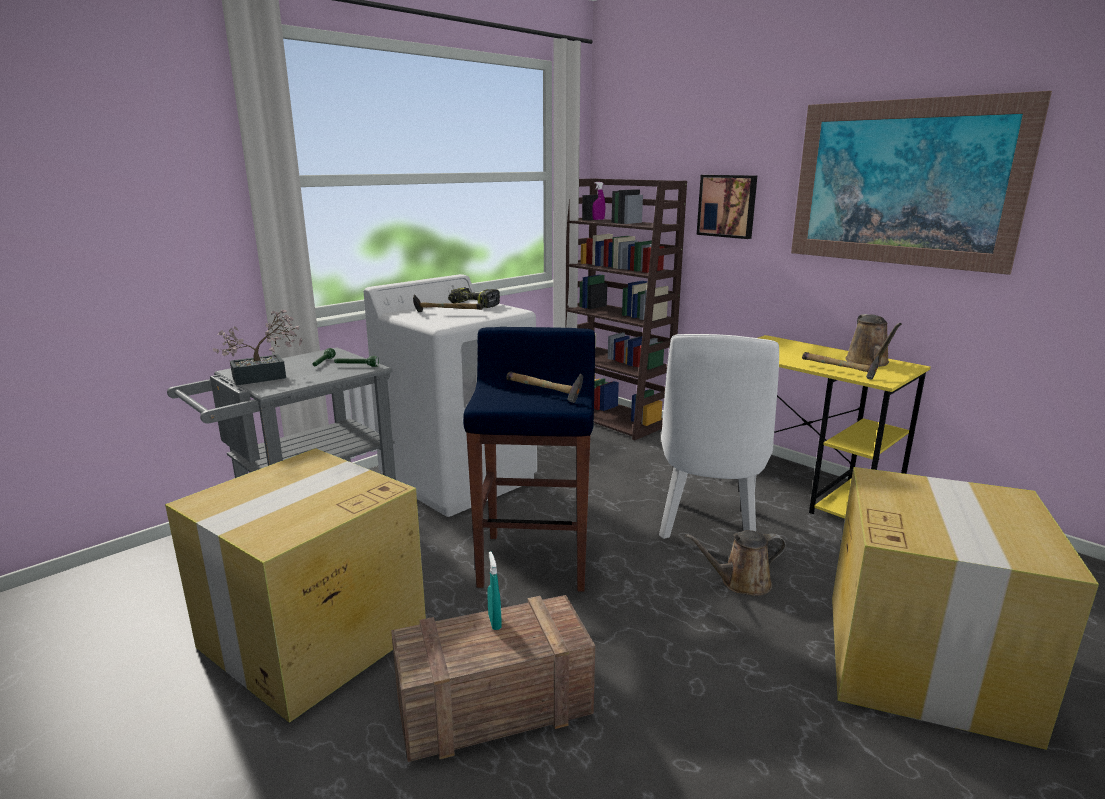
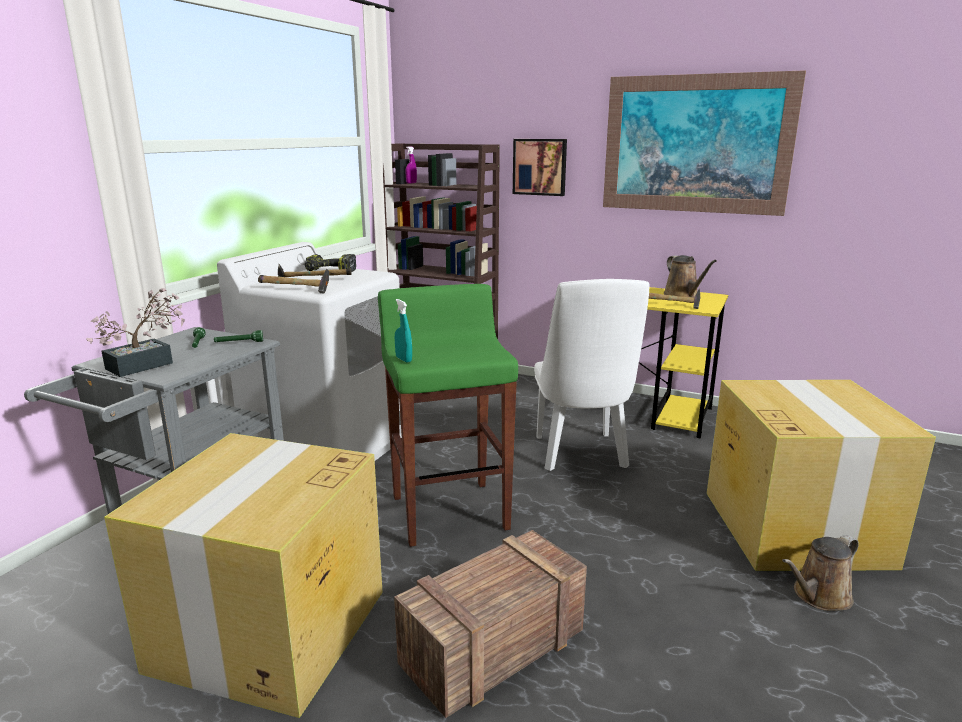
camera: 20 degrees left, 0 degrees up
(494, 622) = (487, 566): turquoise spray bottle -> turquoise spray bottle (403, 359)
(535, 561) = (449, 511): blue stool -> green stool
(544, 393) = (459, 348): hammer -> hammer (295, 290)
(741, 583) = (633, 495): brown watering can -> brown watering can (818, 596)

